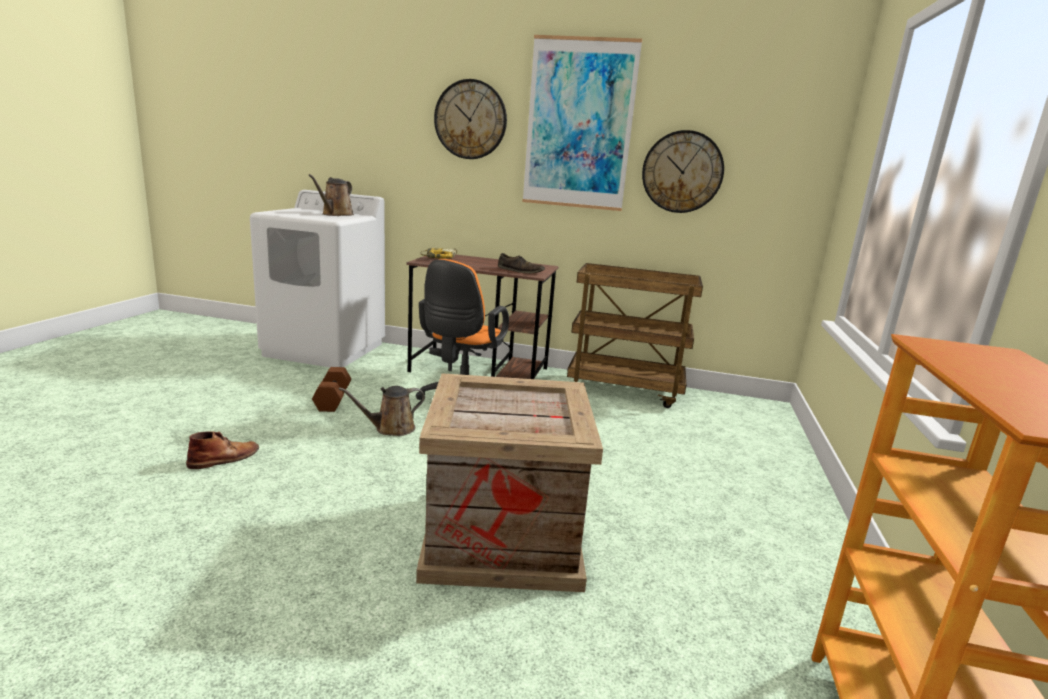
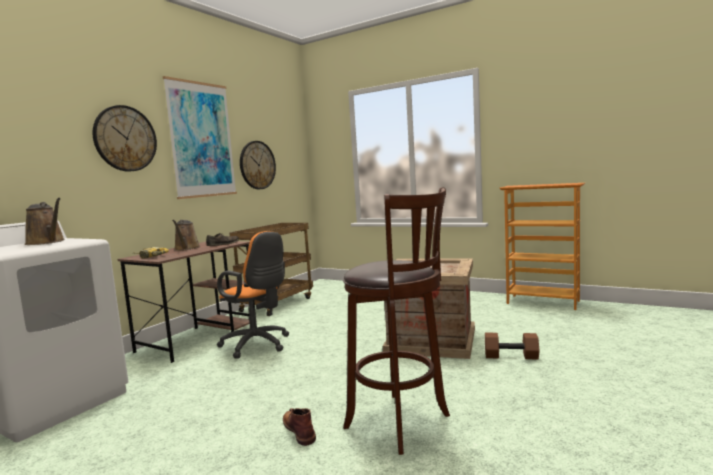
camera: 70 degrees left, 10 degrees down
(207, 522) = (402, 423): none -> brown stool
(333, 400) = (208, 391): brown dumbbell -> brown dumbbell (511, 356)
(391, 428) = (285, 367): brown watering can -> brown watering can (186, 248)

